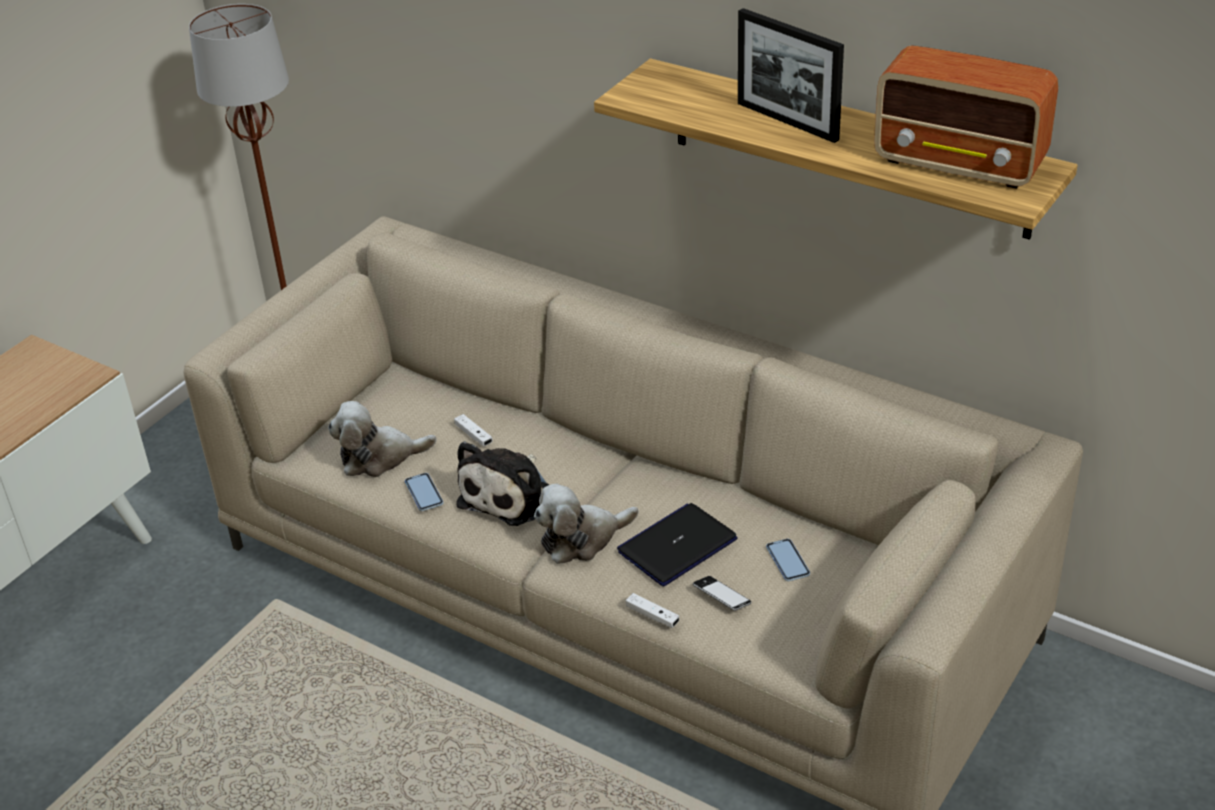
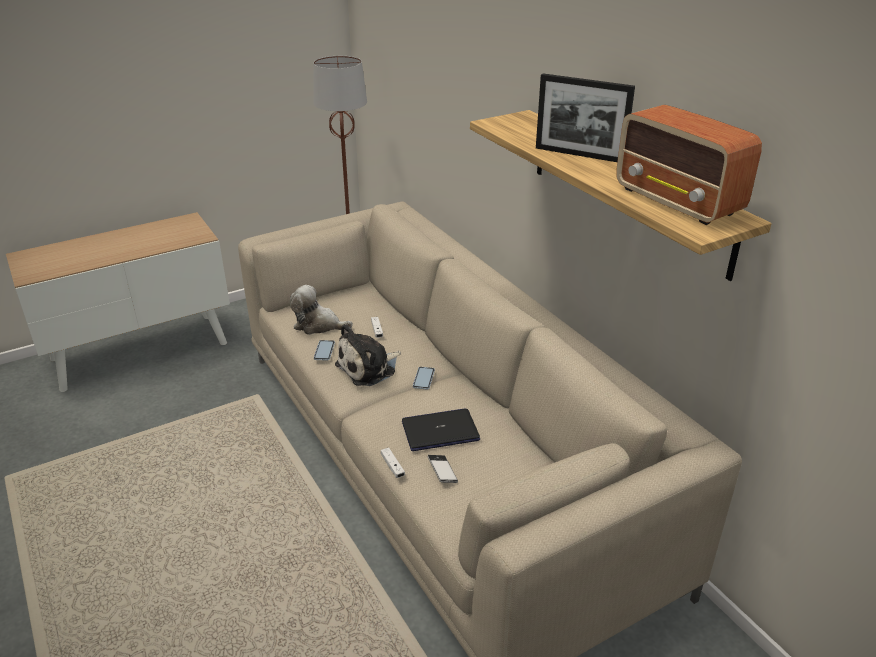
camera: 25 degrees right, 5 degrees down
(582, 539) = (389, 407): plush toy -> none
(787, 121) = (579, 154): picture frame -> picture frame turned 45 degrees counterclockwise
(787, 561) = (502, 466): phone -> phone (423, 379)

